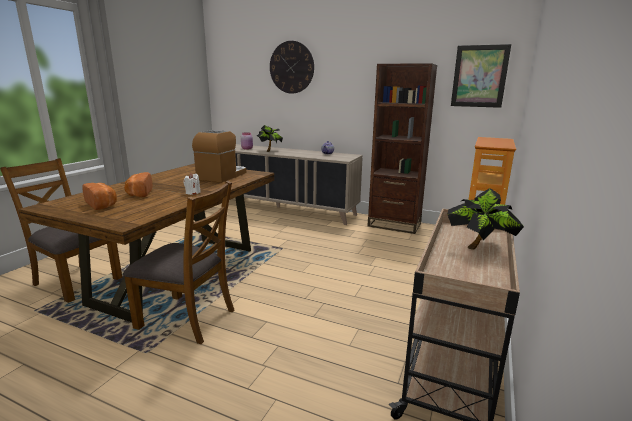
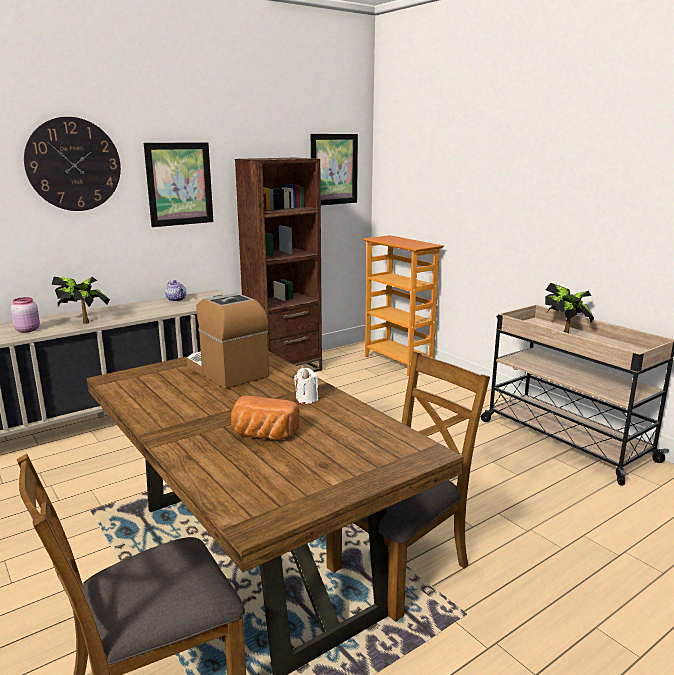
camera: 60 degrees left, 0 degrees up
(102, 204) = (303, 466): bread -> none
(347, 81) = (179, 184): none -> picture

